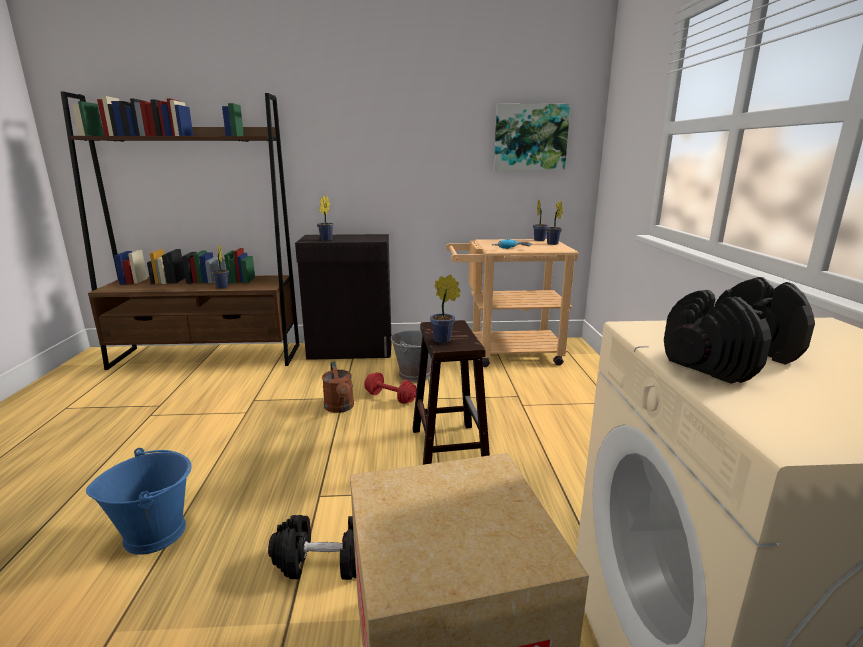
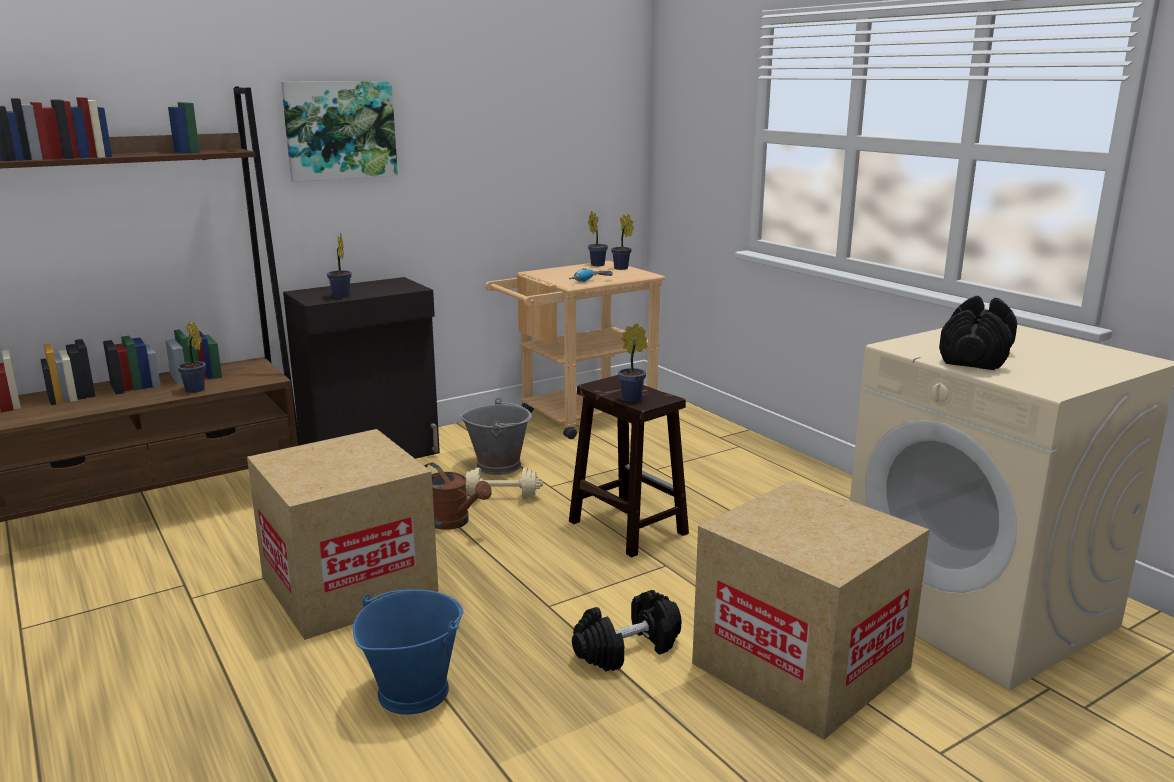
camera: 30 degrees left, 0 degrees up
(228, 434) = (349, 586): none -> cardboard box
(390, 398) = (501, 497): red dumbbell -> beige dumbbell
(530, 137) = (572, 133): picture -> picture (340, 130)

